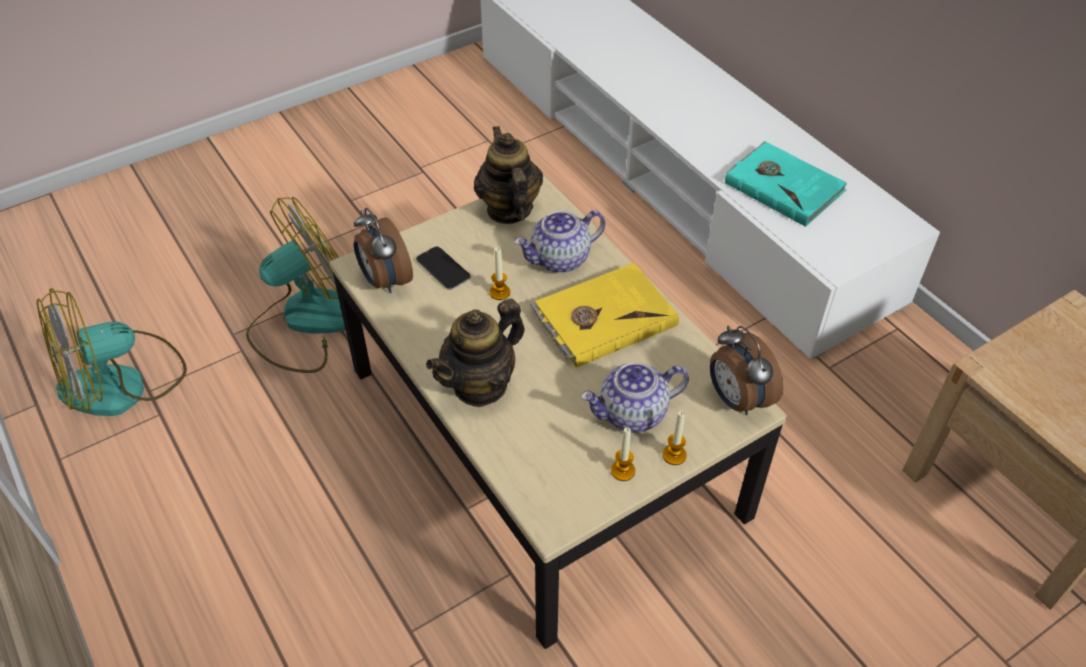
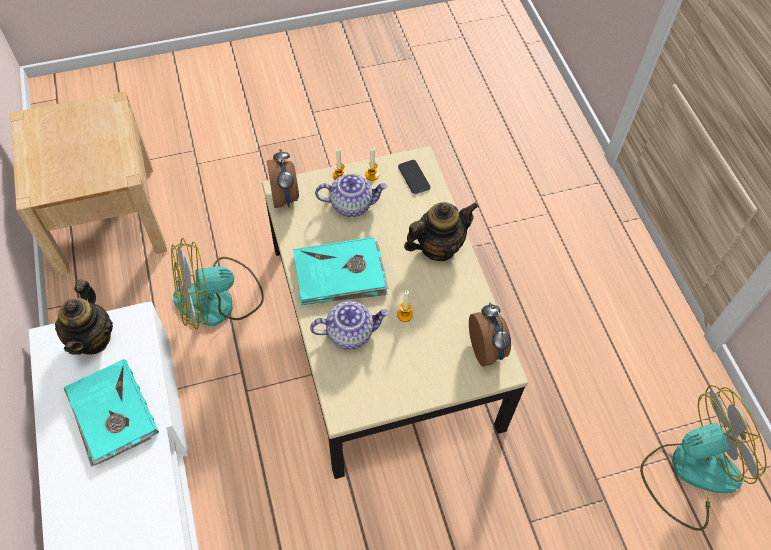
camera: 165 degrees left, 10 degrees up
(305, 322) = (543, 495): fan -> fan (218, 300)
(443, 269) = (441, 348): phone -> phone (414, 177)
(509, 209) = (372, 396): teapot -> teapot (93, 338)
(603, 317) = (340, 274): yellow book -> turquoise book

